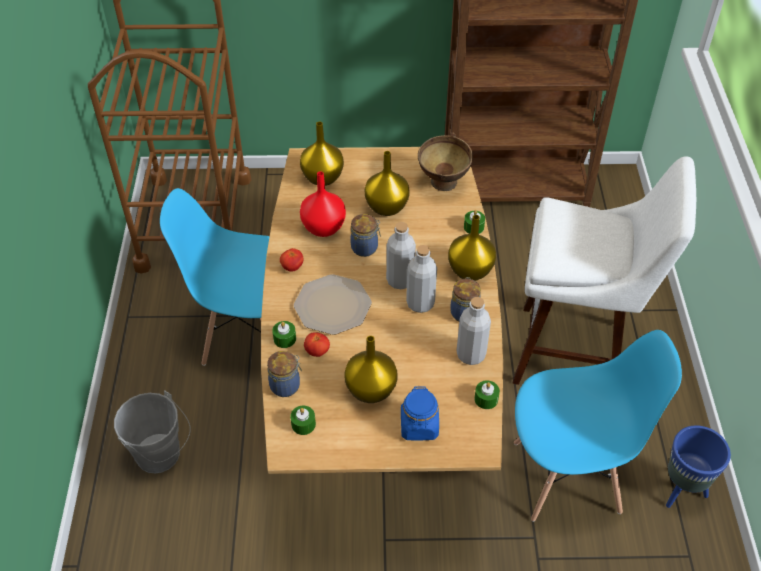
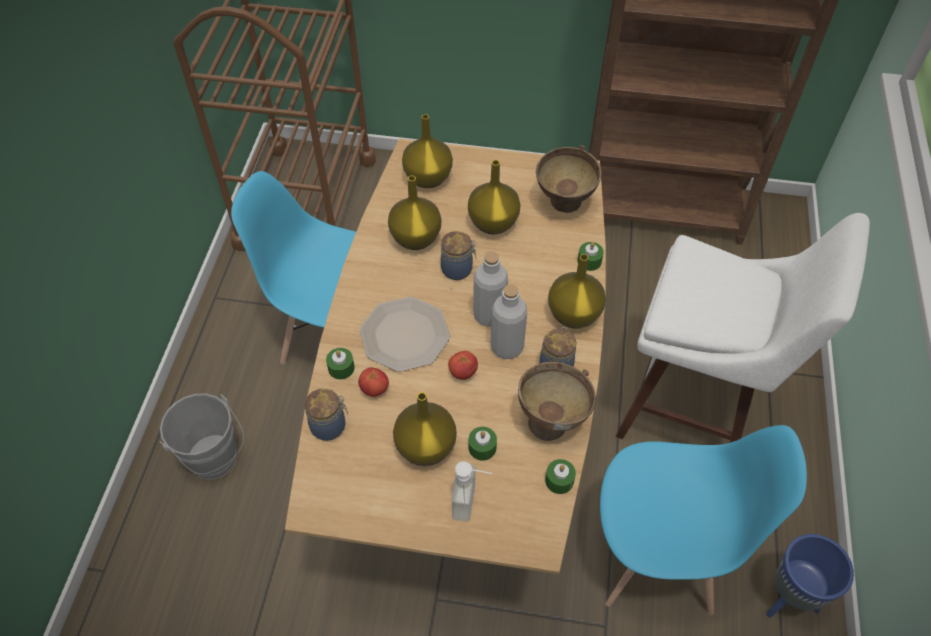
camera: 10 degrees right, 5 degrees up
(292, 267) = (369, 281): tomato -> tomato (463, 372)
(303, 424) = (338, 478): green candle -> green candle (482, 447)
(323, 228) = (414, 239): red vase -> yellow vase
(419, 426) = (472, 502): blue jar -> soap dispenser
(471, 354) = (553, 420): grey bottle -> brown bowl

